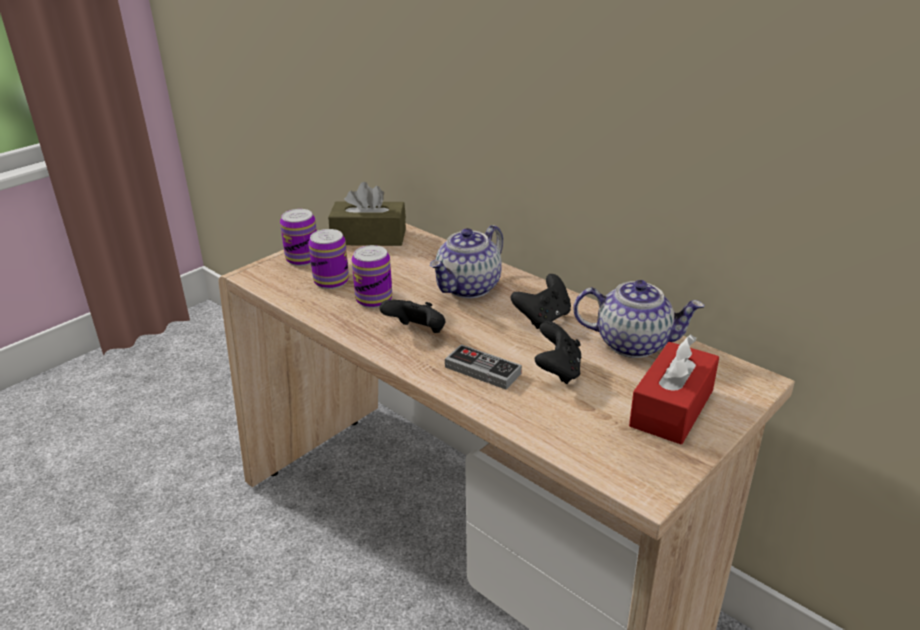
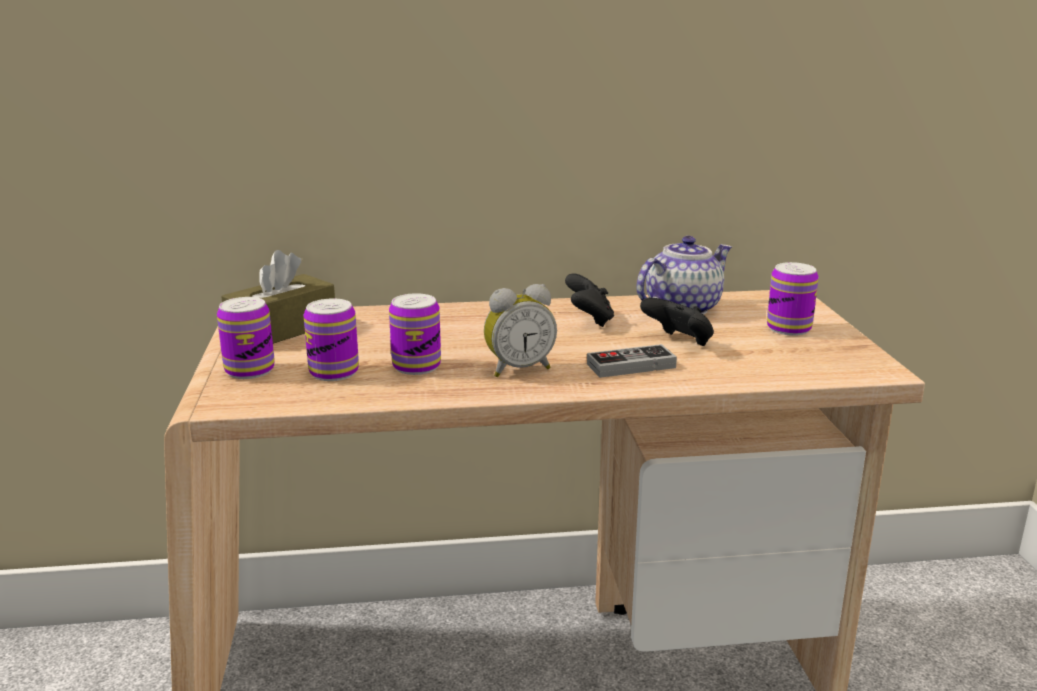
camera: 50 degrees left, 10 degrees down
(417, 333) = (518, 369): black game controller -> alarm clock
(469, 288) = (481, 326): teapot -> none
(672, 408) = (788, 328): red tissue box -> can

